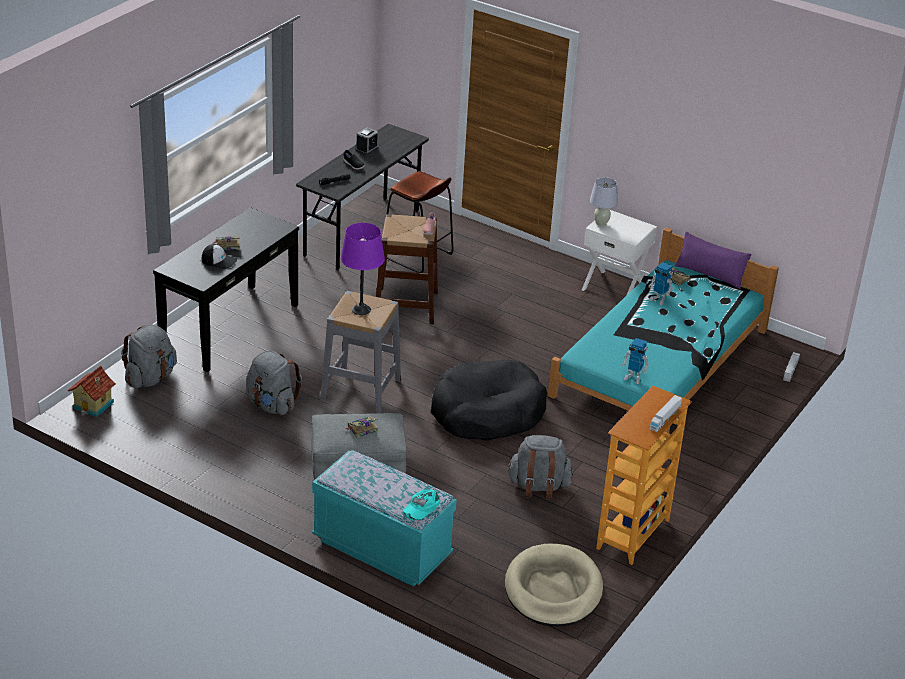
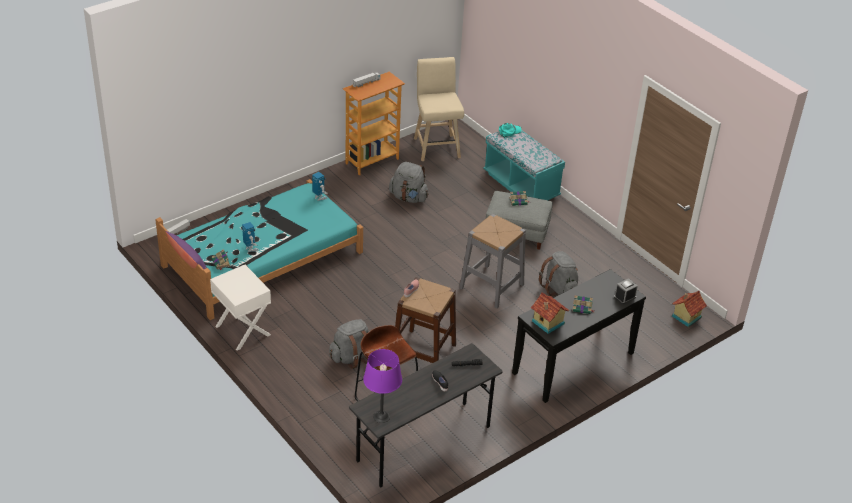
camera: 160 degrees left, 5 degrees up
(150, 378) = (642, 330): grey backpack -> grey backpack (352, 357)
(219, 260) = (592, 294): cap -> none
(263, 225) = (547, 323): none -> toy house
(361, 309) = (498, 232): purple table lamp -> purple table lamp (381, 416)
(367, 149) = (417, 403): alarm clock -> alarm clock (625, 297)
(486, 413) = (412, 250): black dog bed -> none
(553, 590) = (436, 146): beige dog bed -> beige stool
(601, 223) = (254, 291): white table lamp -> none

